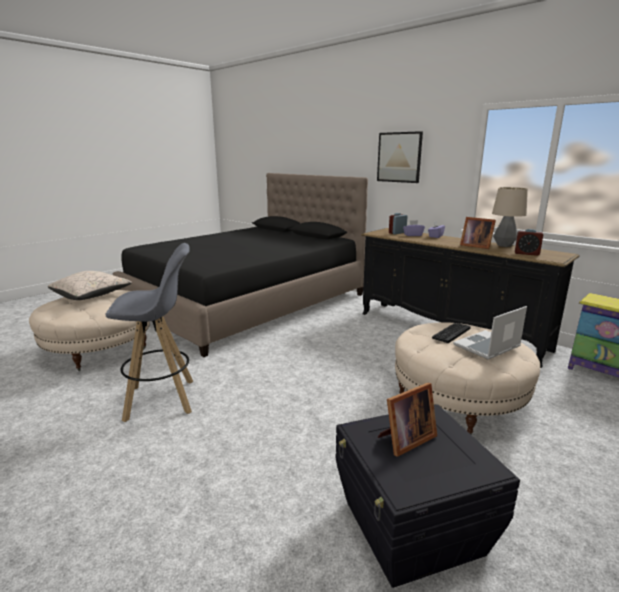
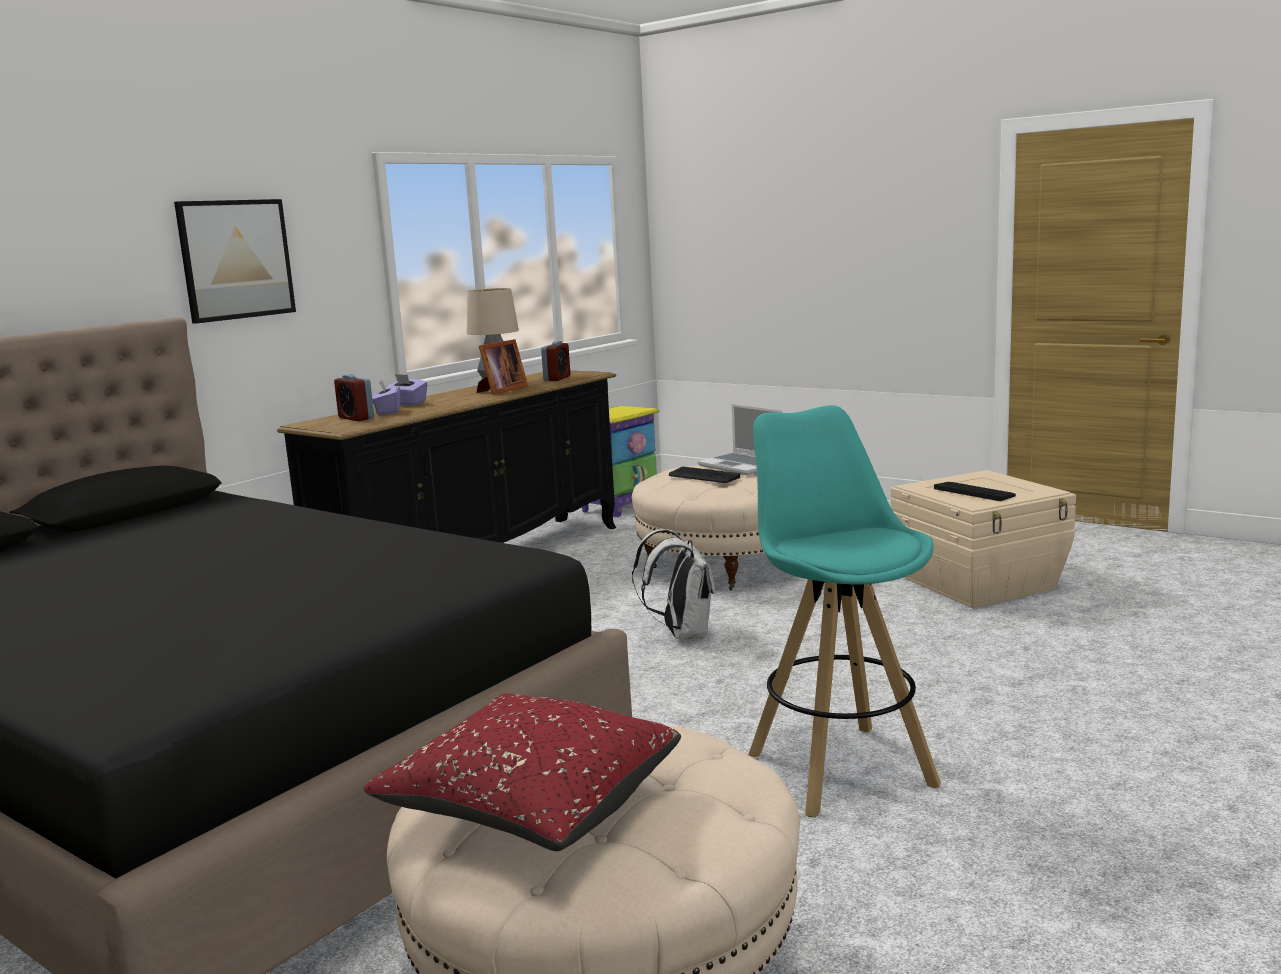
camera: 95 degrees left, 5 degrees down
(92, 295) = (532, 804): beige pillow -> red pillow
(163, 400) = (839, 766): grey stool -> turquoise stool
(332, 376) = (682, 634): none -> white backpack
(405, 440) = (974, 492): picture frame -> keyboard
(411, 528) = (980, 583): black storage box -> beige storage box

